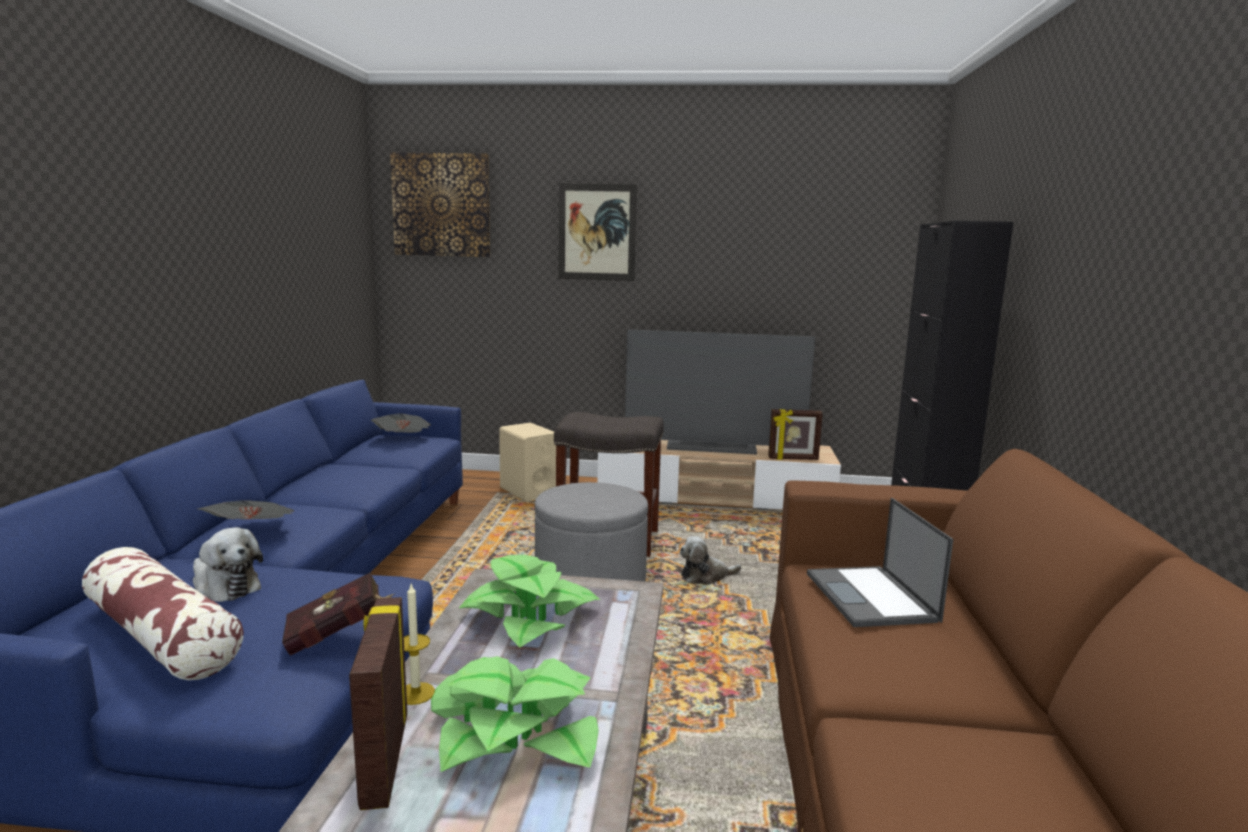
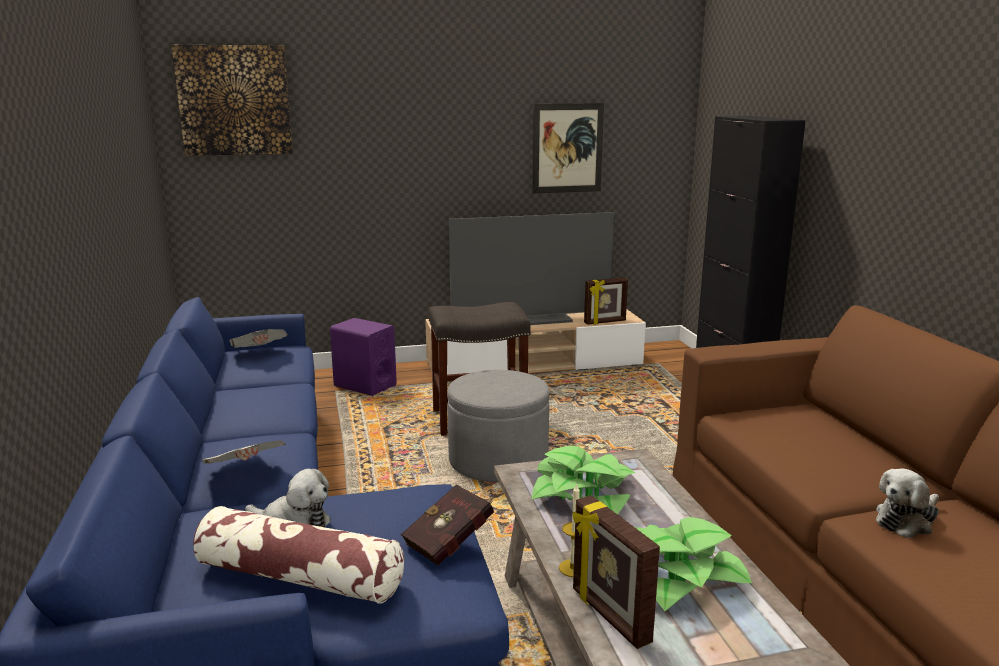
camera: 20 degrees left, 5 degrees up
(528, 491) = (365, 385): beige speaker -> purple speaker
(597, 232) = (403, 123): picture -> picture (567, 148)
(705, 577) = (585, 437): plush toy -> plush toy (907, 520)
(872, 597) = (788, 431): laptop -> none

